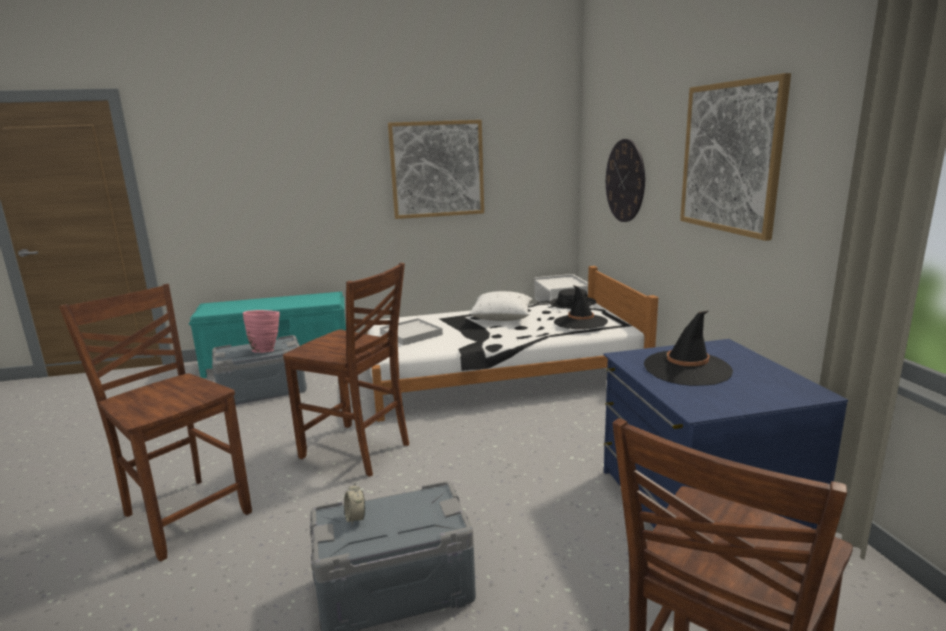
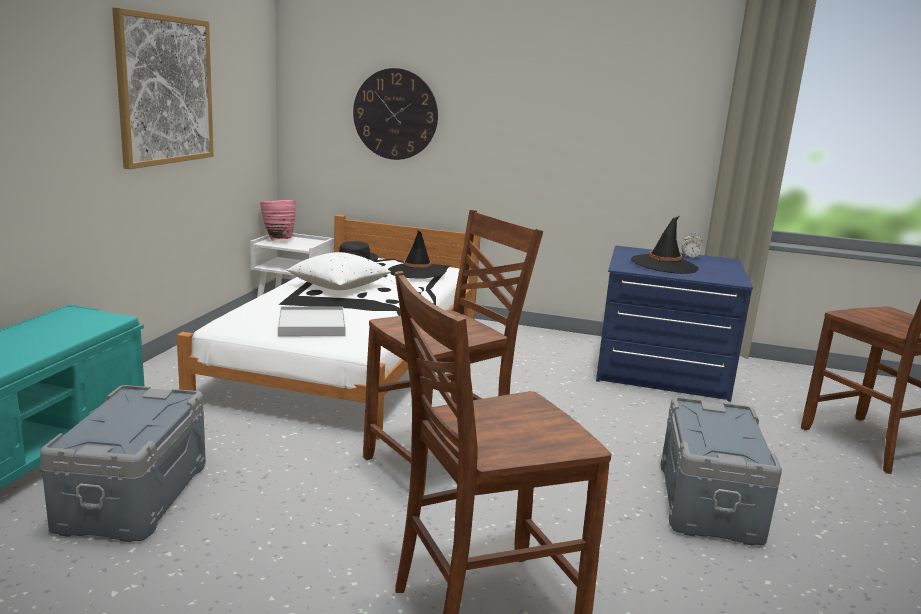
camera: 65 degrees left, 0 degrees up
(266, 350) = (150, 414): pink vase -> pink vase (277, 240)
(355, 518) = (713, 443): alarm clock -> alarm clock (690, 257)
(730, 157) = (577, 96): picture -> none

